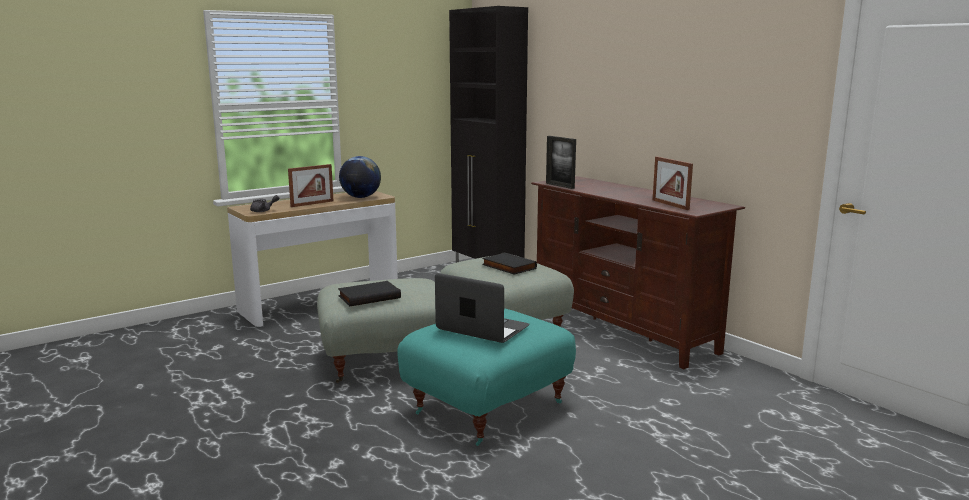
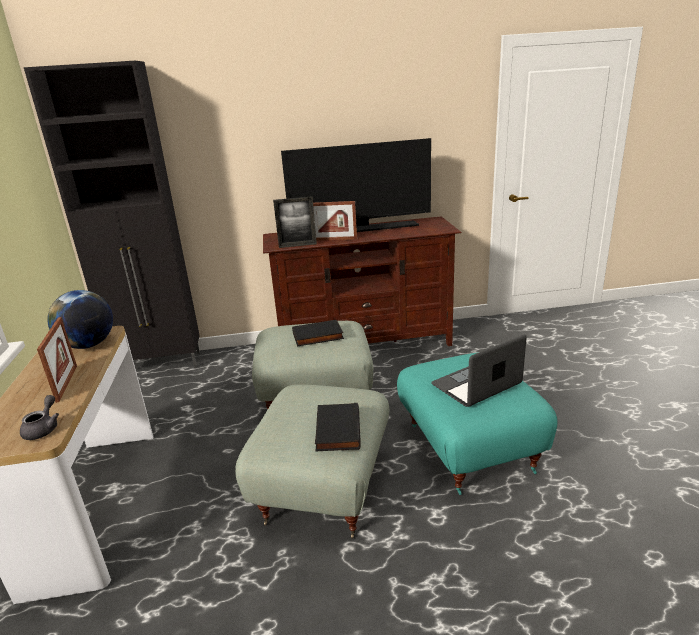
camera: 60 degrees left, 10 degrees up
(639, 192) = (361, 229): none -> television
(670, 205) = (417, 230): picture frame -> picture frame (334, 239)

